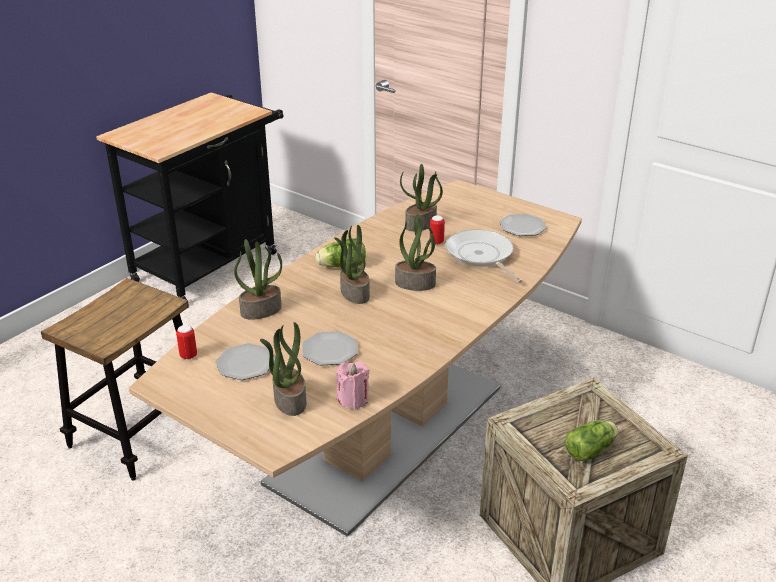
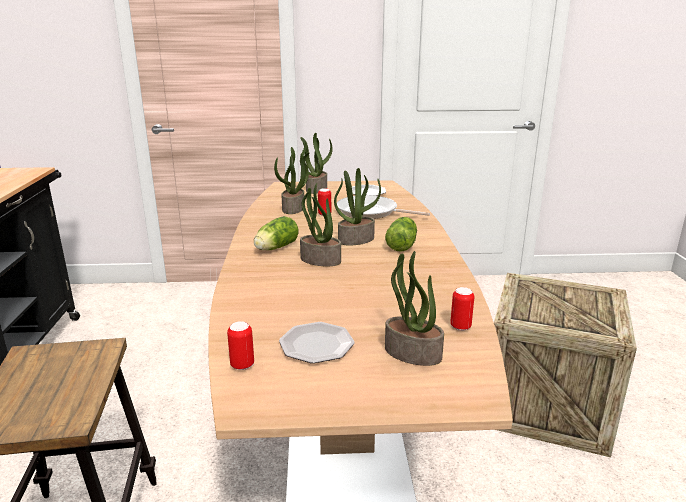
camera: 40 degrees left, 10 degrees down
(261, 310) = (256, 300): potted plant -> potted plant (316, 189)
(330, 351) = (374, 303): plate -> none
(353, 399) = (460, 327): pink candle -> can
(591, 449) = (581, 310): lettuce -> lettuce (402, 244)

